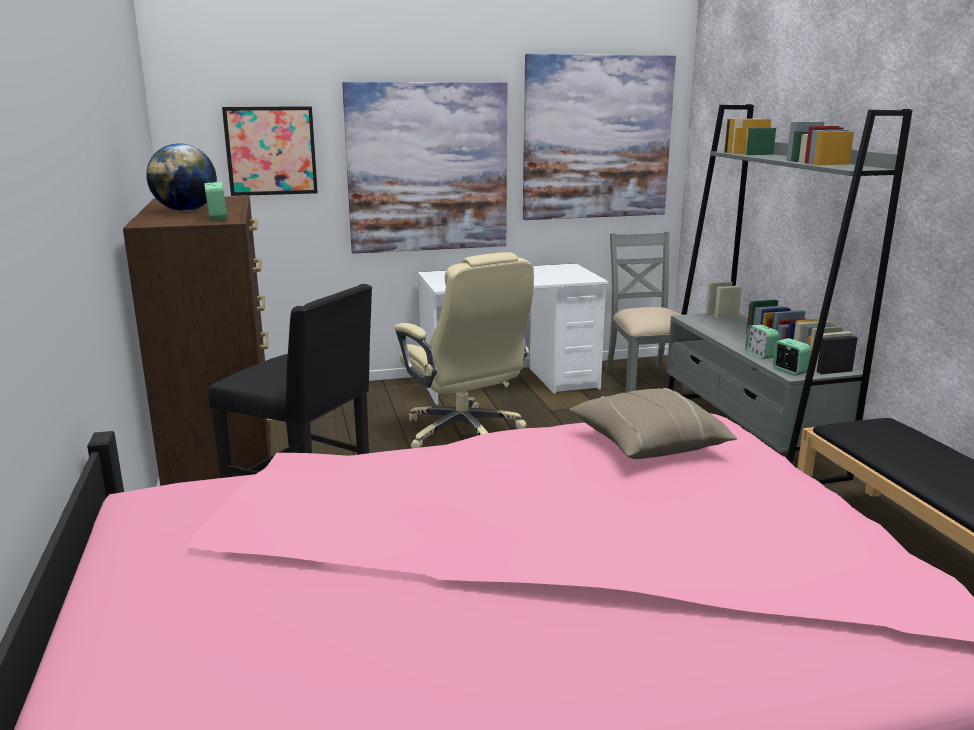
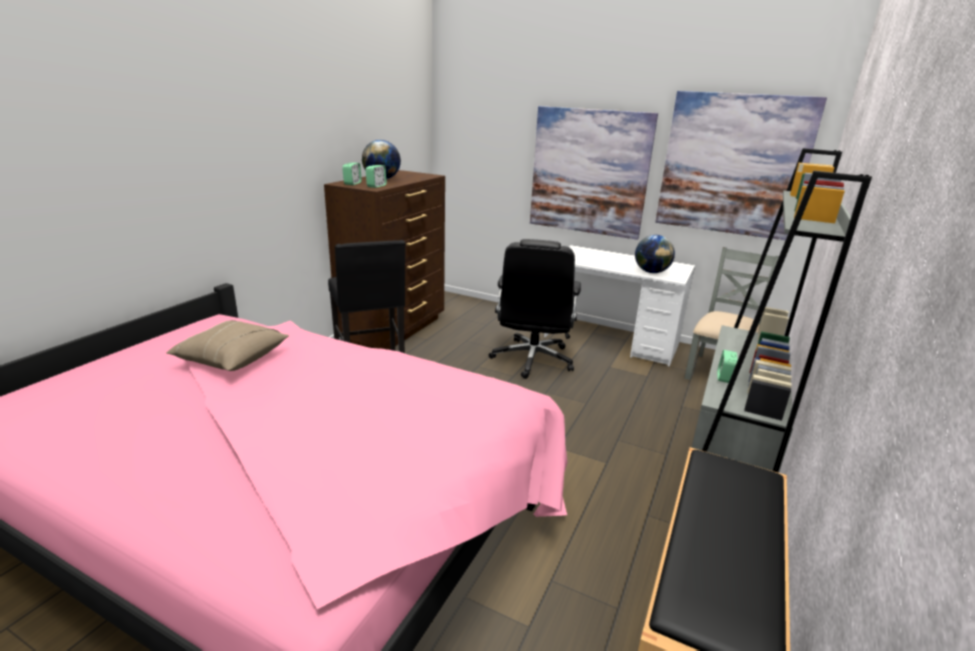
camera: 40 degrees right, 5 degrees up
(271, 151) = (492, 148): picture -> none
(464, 433) = (532, 360): beige office chair -> black office chair
(557, 278) = (651, 272): none -> globe
(647, 444) = (439, 391): beige pillow -> beige pillow (232, 358)
(789, 371) = (720, 398): alarm clock -> alarm clock (352, 183)

